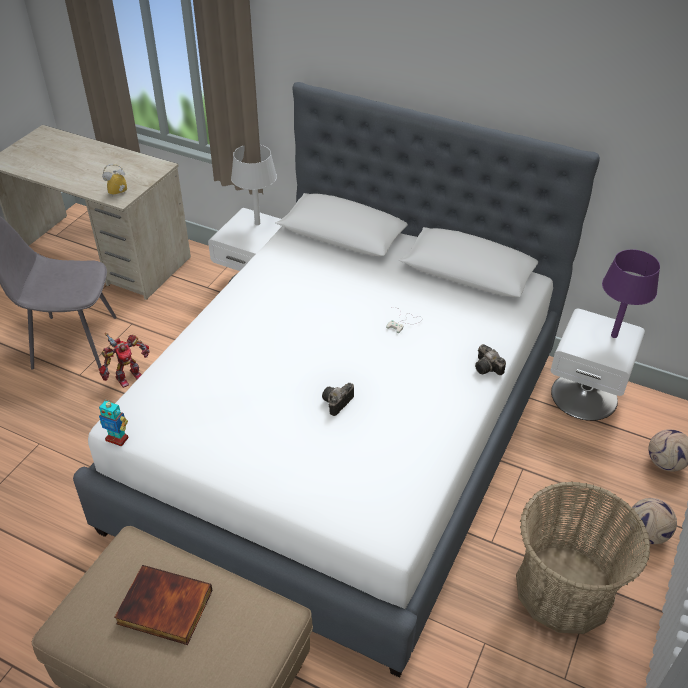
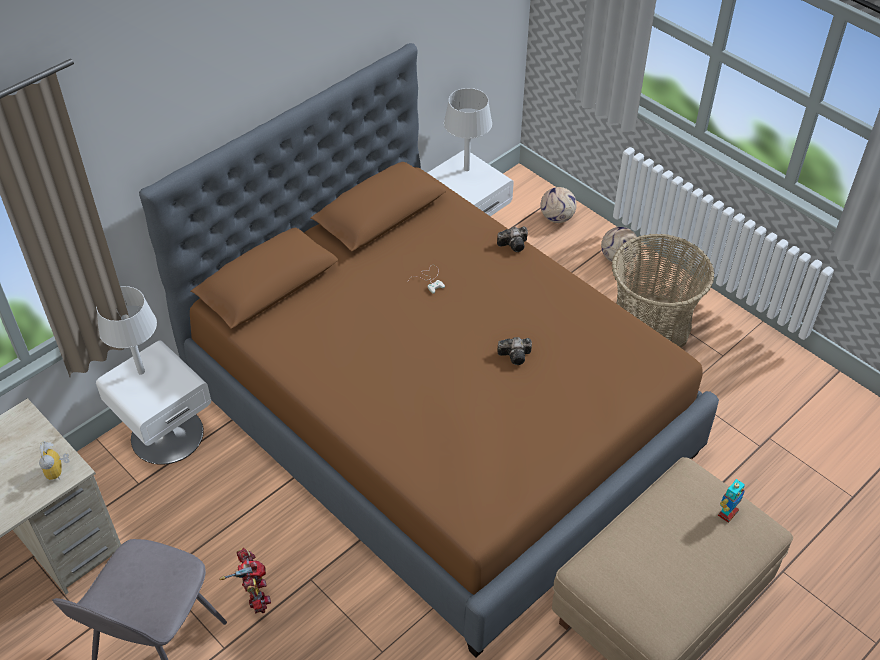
camera: 70 degrees left, 5 degrees up
(117, 438) = (497, 532): toy robot -> toy robot (727, 513)
(163, 608) = (667, 550): book -> none
(336, 403) = (516, 355): camera -> camera turned 60 degrees counterclockwise
(344, 438) = (439, 418): white bed -> brown bed
(614, 336) = (466, 169): purple table lamp -> grey table lamp

